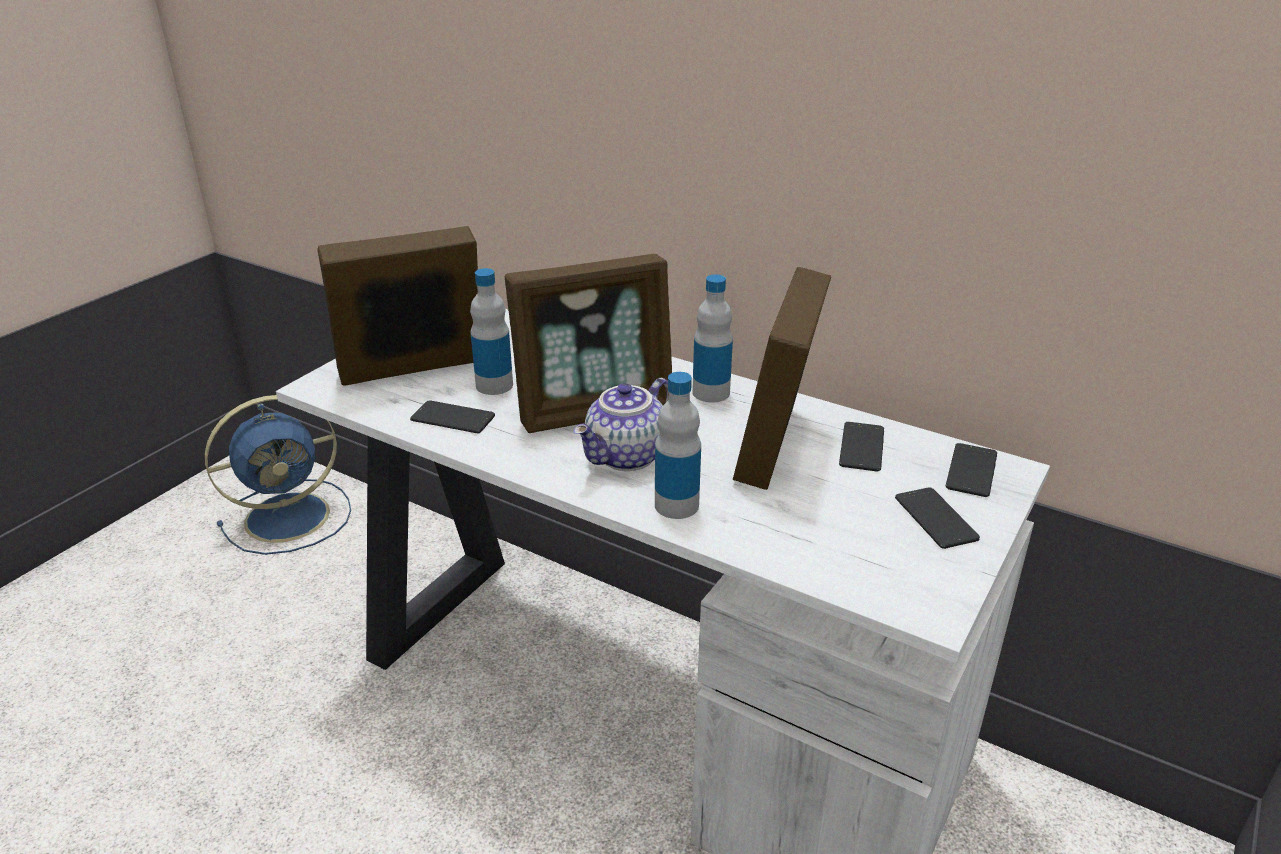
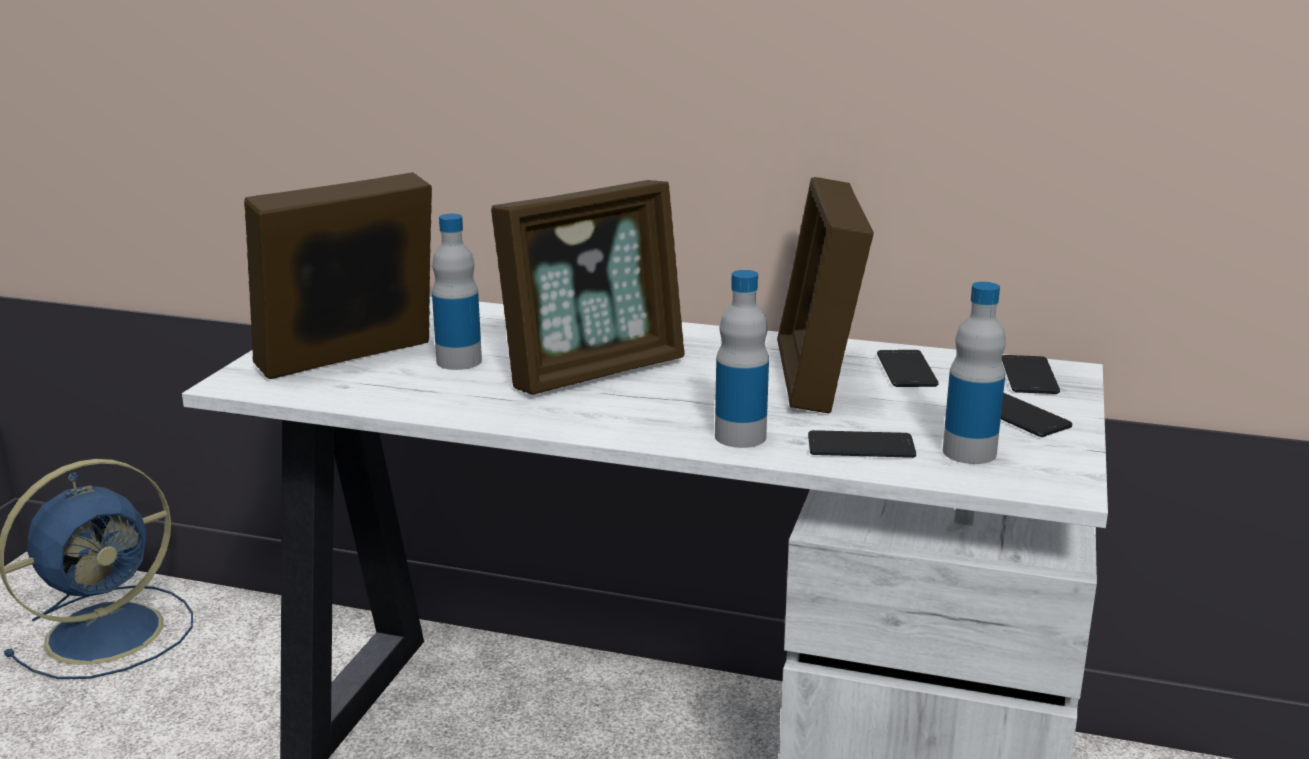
camera: 15 degrees left, 10 degrees down
(452, 418) = (428, 394): phone -> phone (861, 446)
(627, 457) = (658, 404): teapot -> none
(711, 392) = (715, 343): bottle -> bottle (969, 452)

